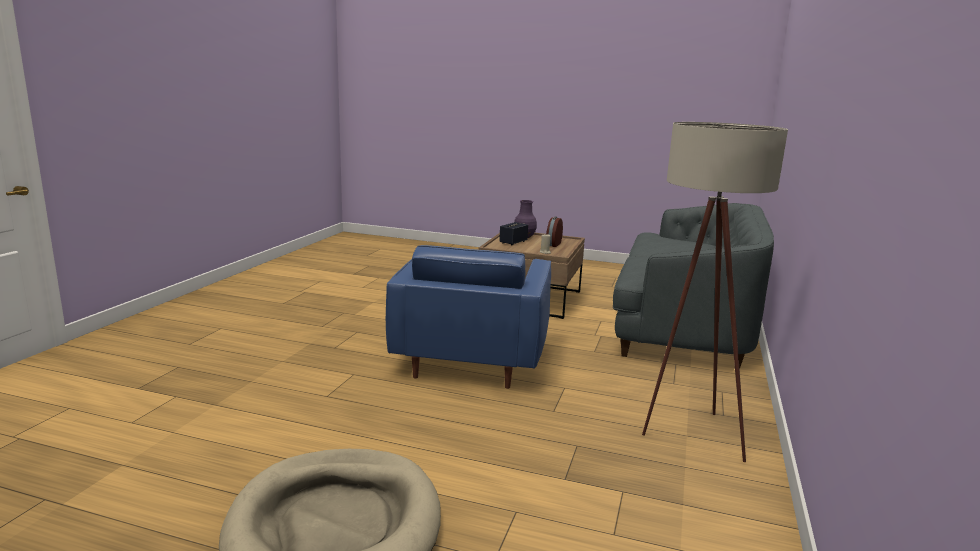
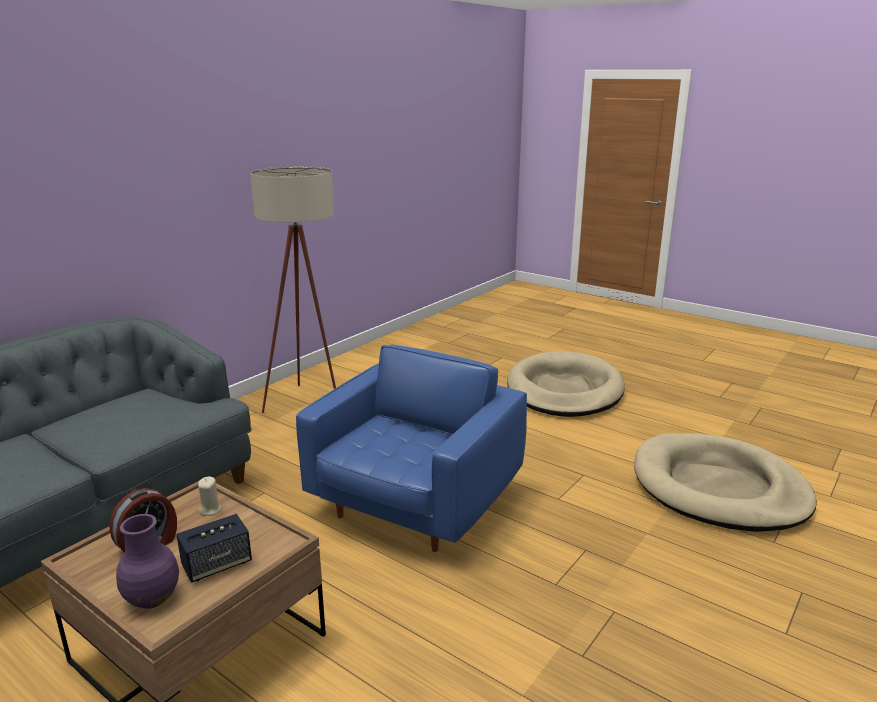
camera: 160 degrees left, 5 degrees up
(188, 401) = (718, 488): none -> beige dog bed

